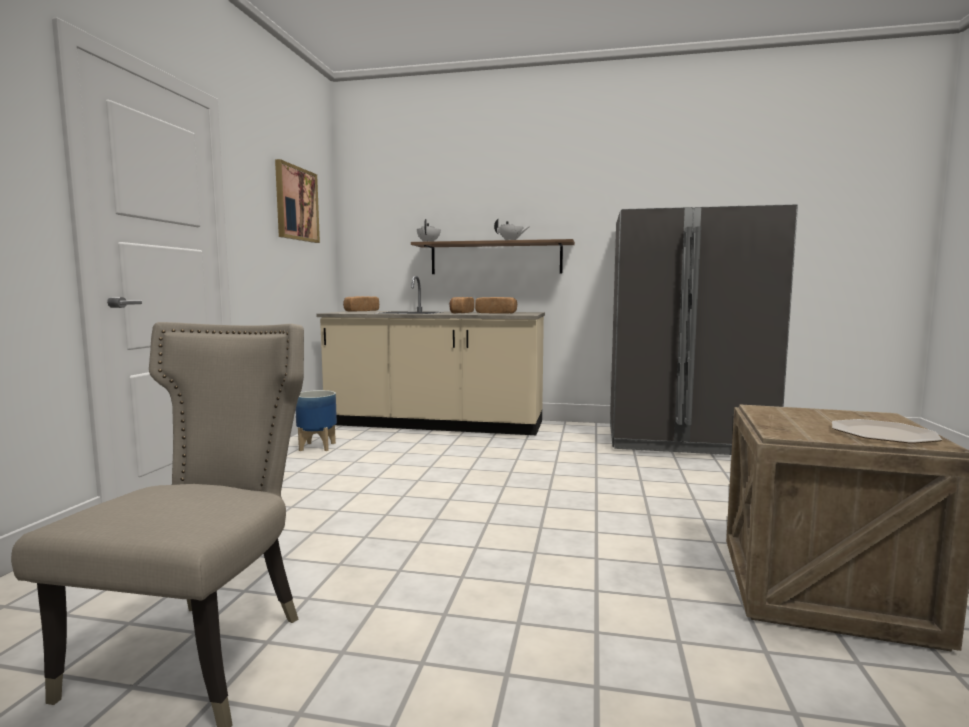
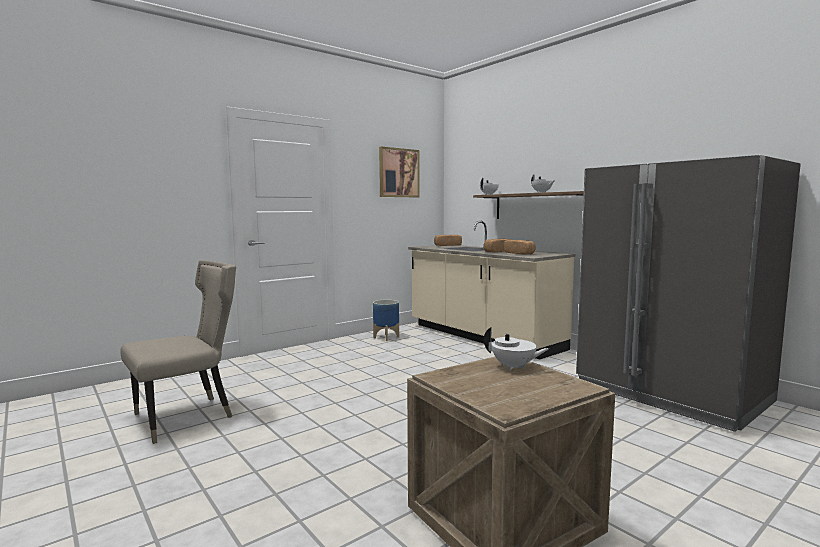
camera: 40 degrees right, 0 degrees up
(792, 413) = (513, 367): none -> white teapot
(884, 434) = (504, 395): plate -> none

